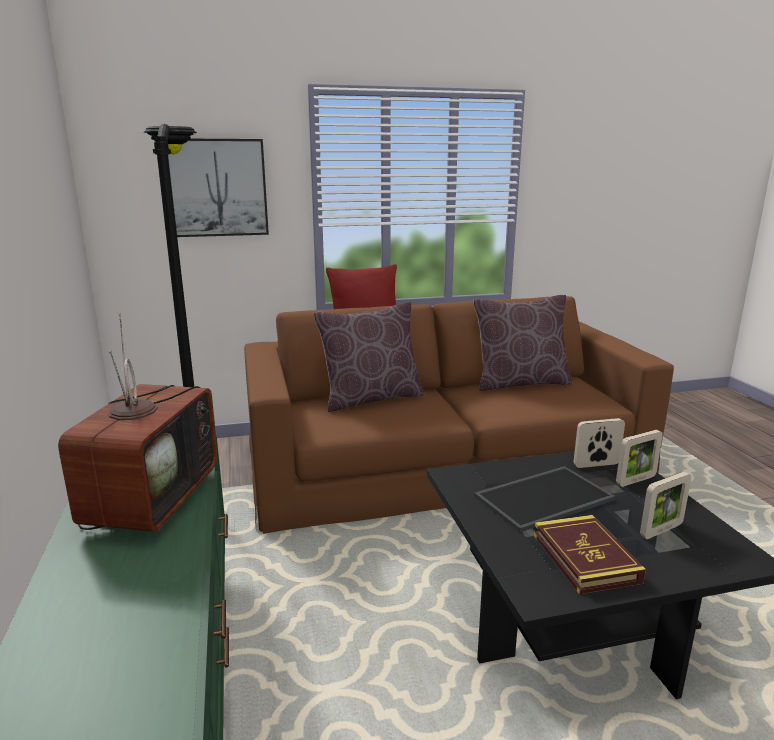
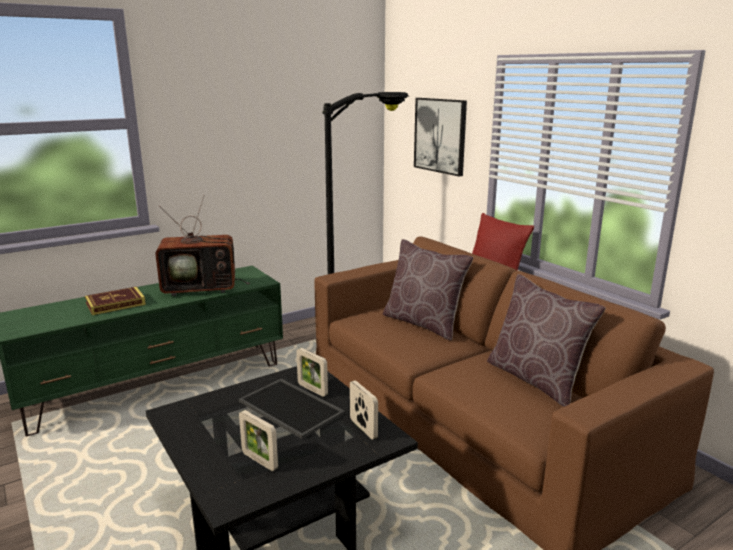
camera: 70 degrees right, 0 degrees up
(585, 558) = (212, 427): book -> book (115, 304)
(635, 480) = (343, 450): picture frame -> picture frame (312, 389)

